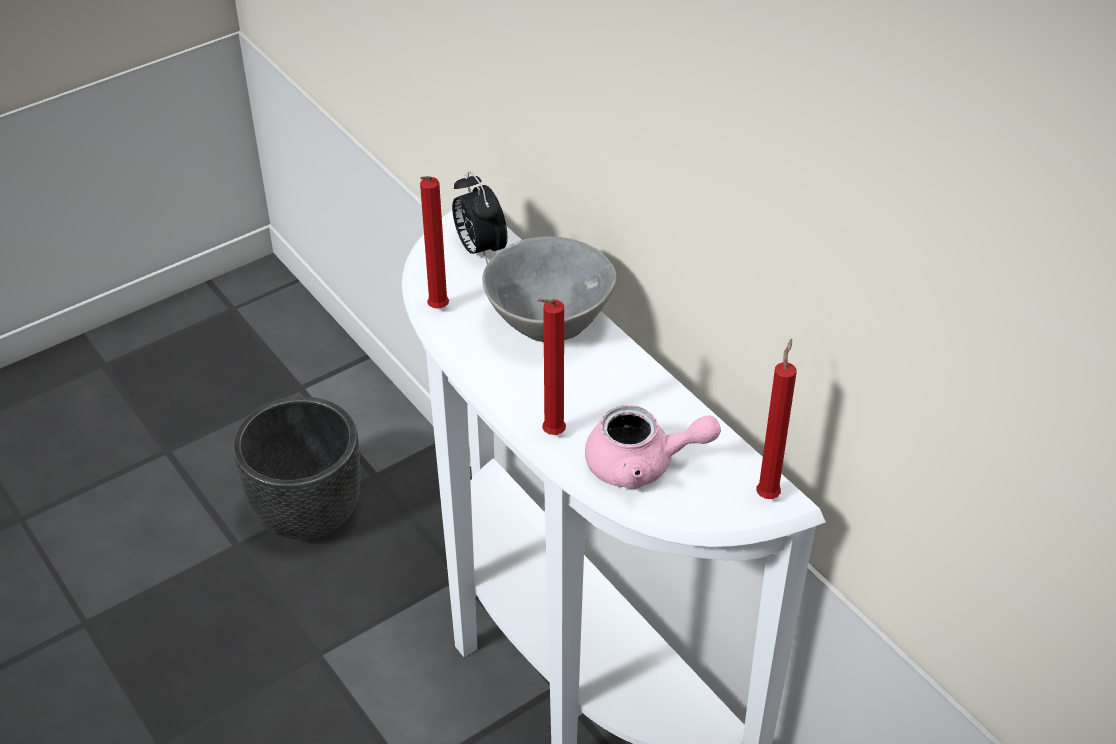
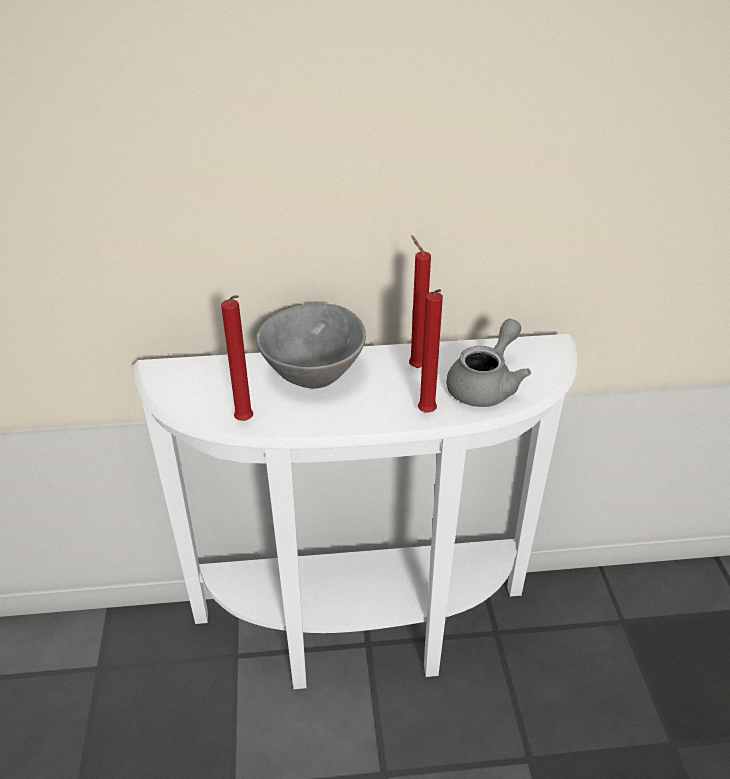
camera: 60 degrees left, 5 degrees down
(306, 513) = (91, 734): black planter -> none
(479, 249) = (201, 377): alarm clock -> none
(642, 465) = (486, 385): pink teapot -> grey teapot
(768, 494) = (546, 346): red candle -> red candle (415, 366)

